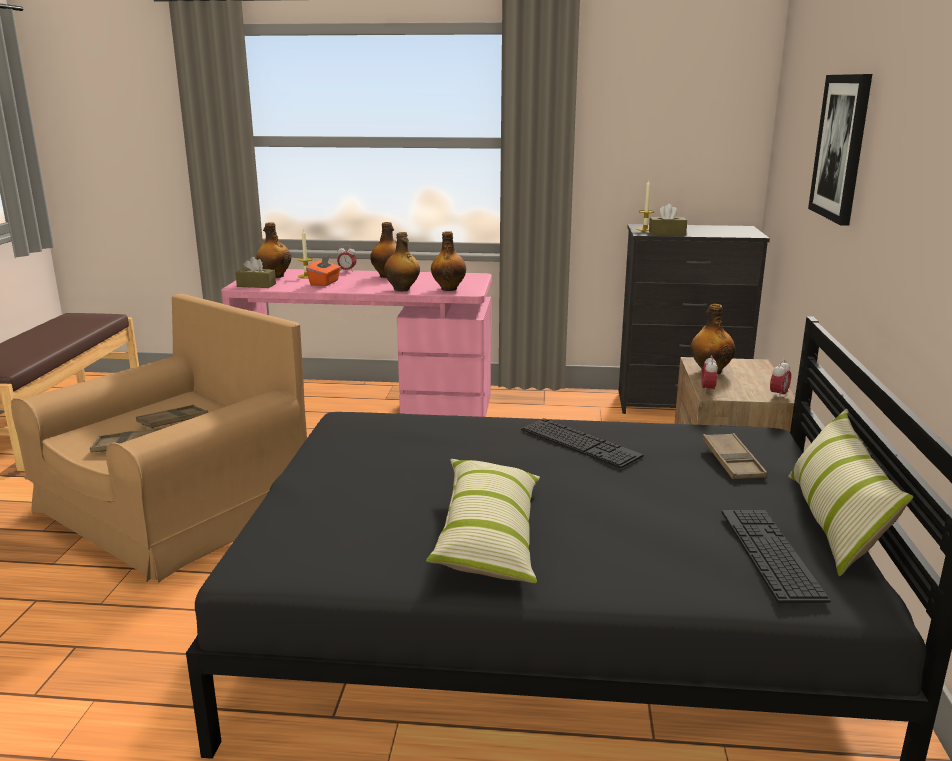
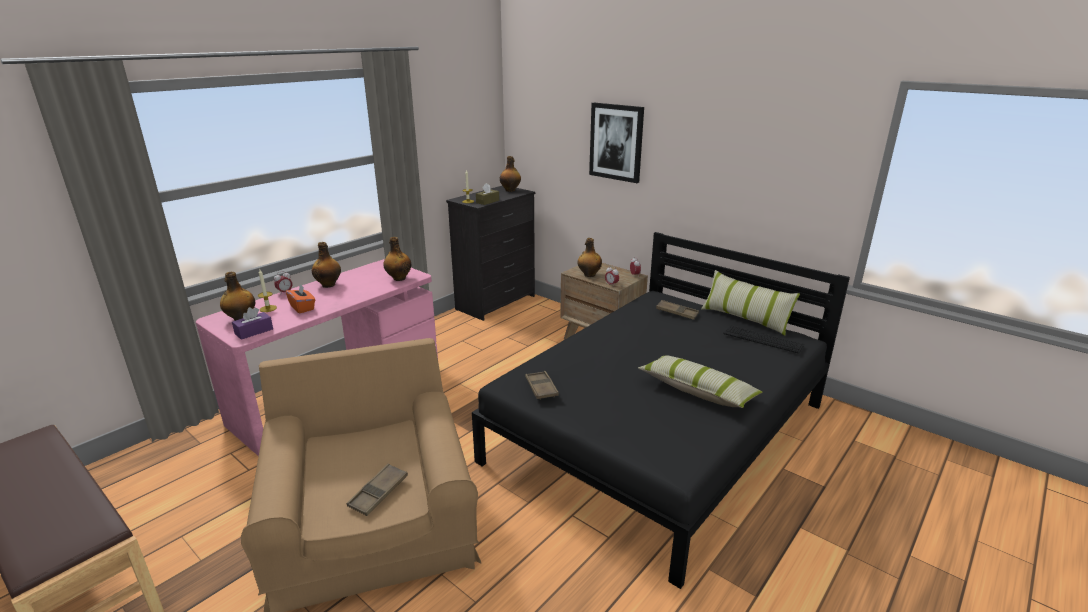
camera: 55 degrees left, 5 degrees up
(173, 421) = (354, 462): brown tray -> brown tray (541, 388)
(256, 285) = (254, 331): brown tissue box -> purple tissue box
(402, 289) = (373, 290): bottle -> bottle (510, 190)
(579, 442) = (621, 334): keyboard -> none

